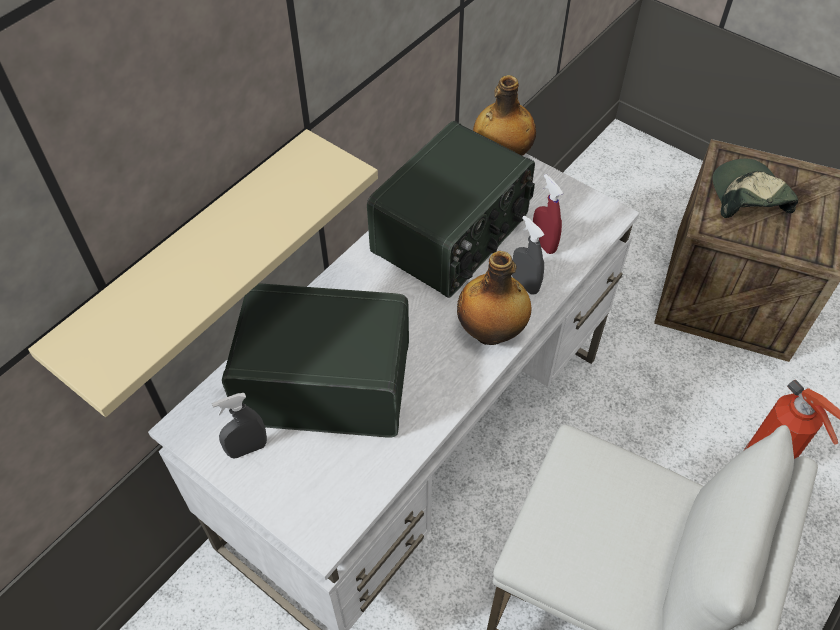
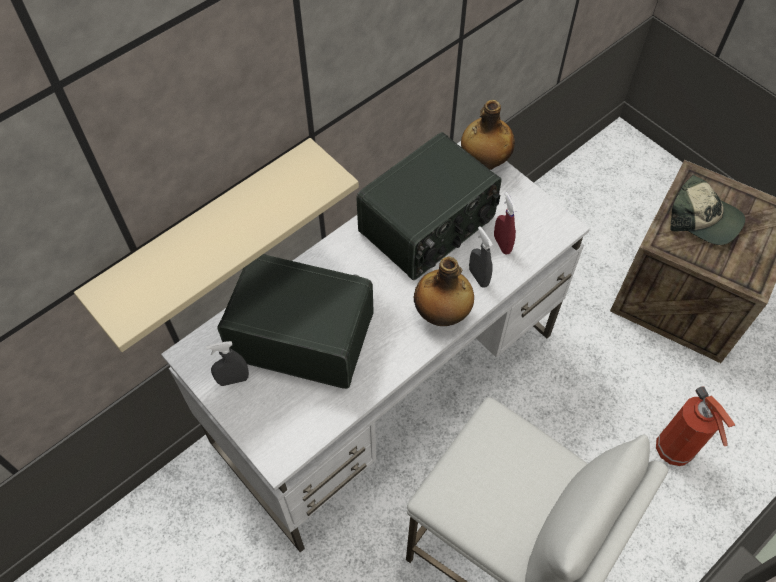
camera: 10 degrees right, 5 degrees up
(748, 197) = (703, 219): cap -> cap turned 120 degrees clockwise

